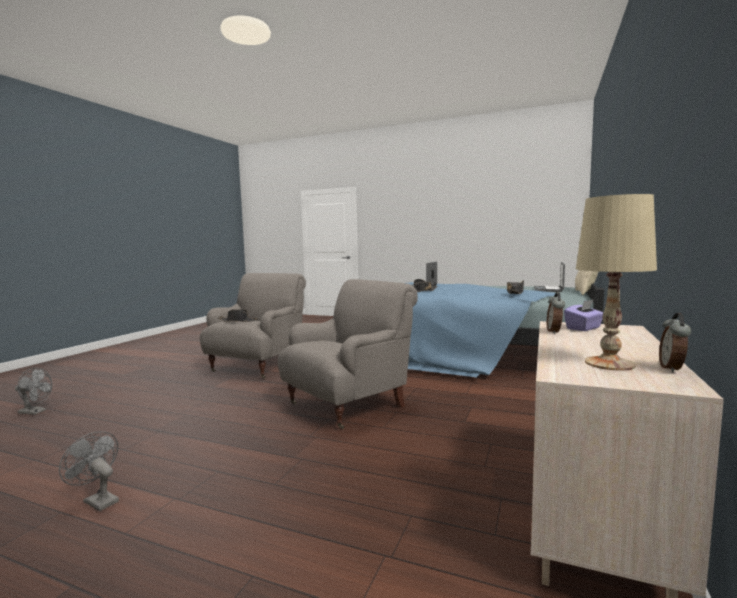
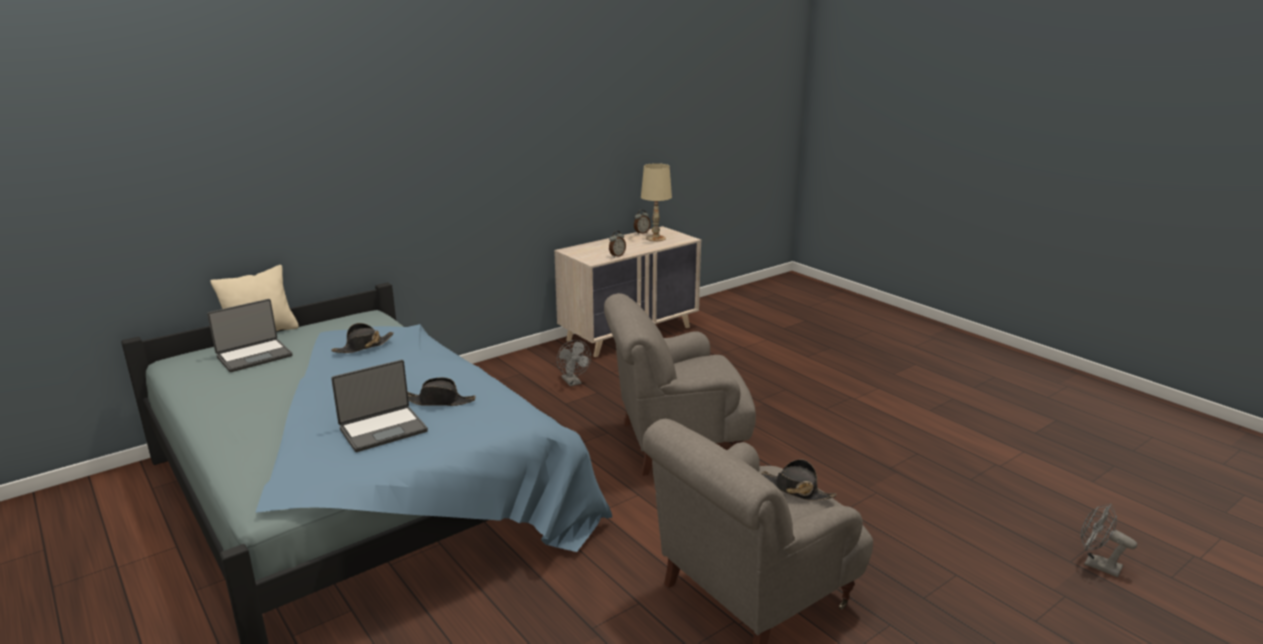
camera: 150 degrees left, 15 degrees up
(97, 500) = (909, 411): grey fan -> grey fan (573, 382)
(584, 328) = (592, 254): purple tissue box -> none

